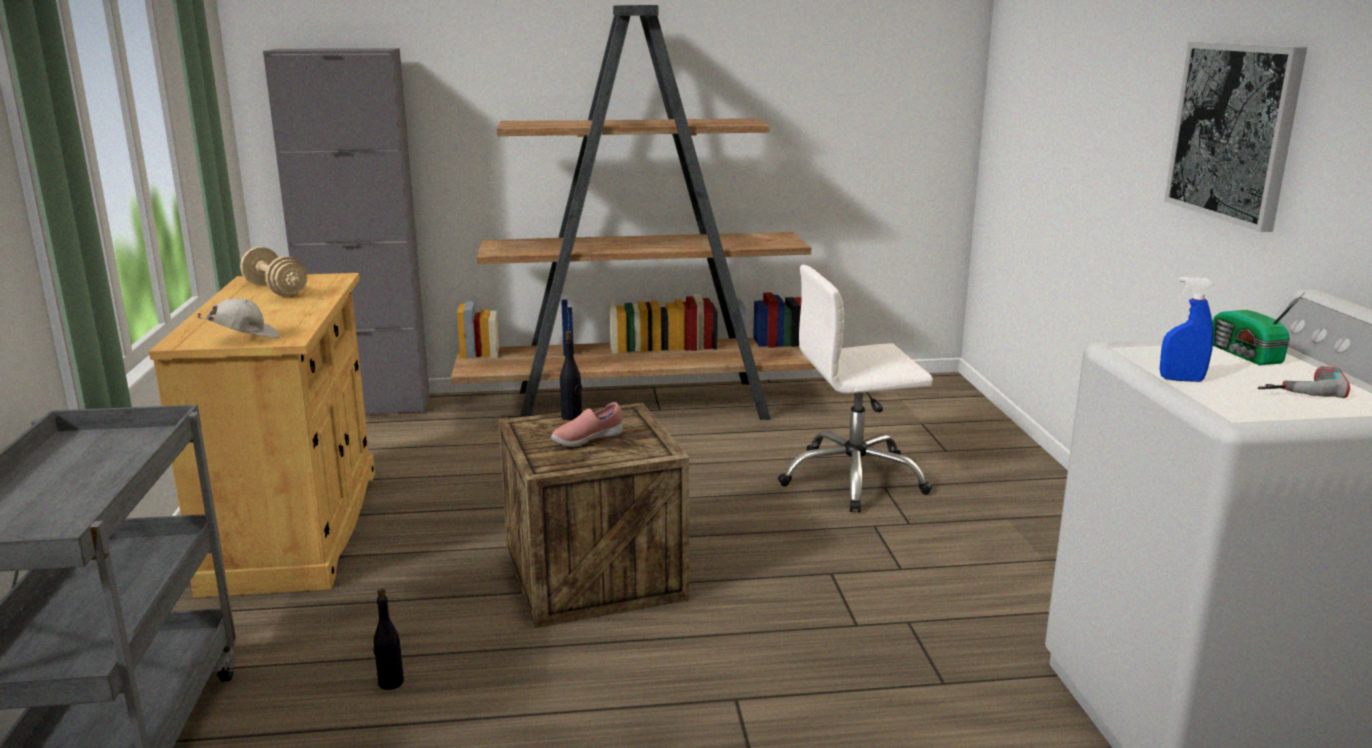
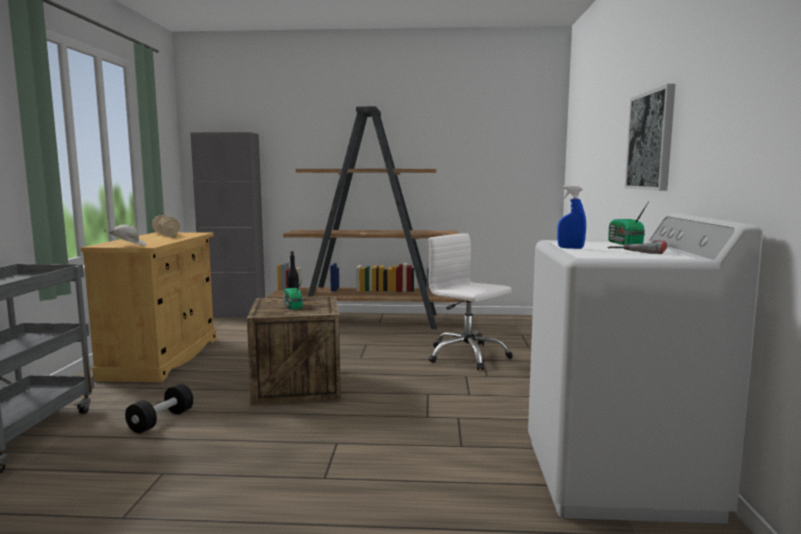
camera: 10 degrees right, 10 degrees down
(390, 682) = (161, 421): black bottle -> black dumbbell
(587, 440) = (292, 306): pink shoe -> radio
(853, 479) = (467, 356): white office chair -> white office chair turned 45 degrees clockwise

